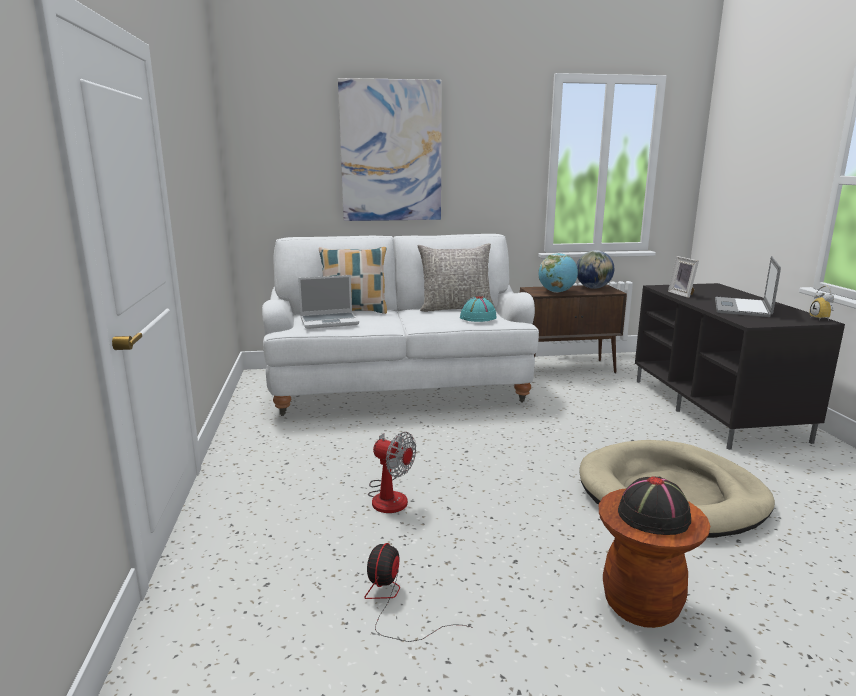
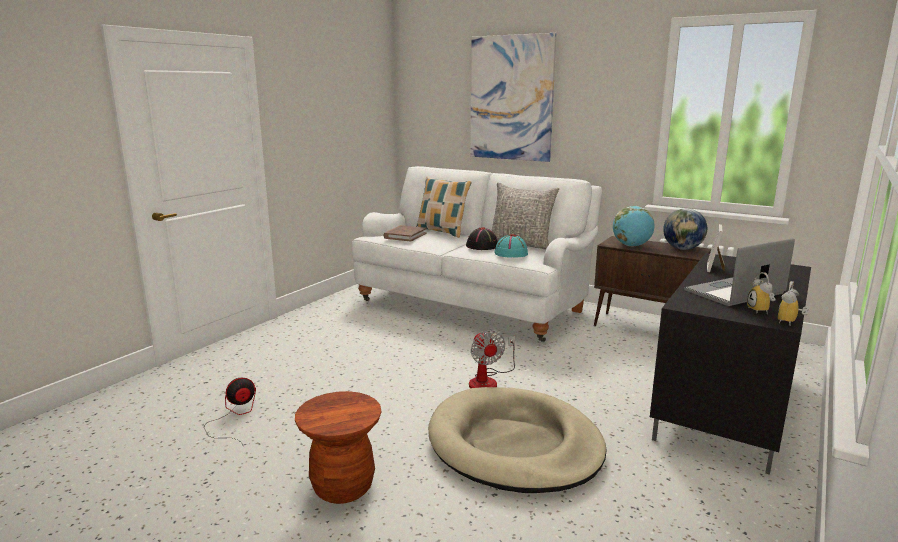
camera: 40 degrees right, 0 degrees up
(330, 321) = (405, 235): laptop -> brown book
(389, 495) = (334, 366): fan -> fan (488, 381)
(654, 516) = (335, 412): black hat -> black hat (482, 246)
(790, 315) = (761, 311): none -> alarm clock

